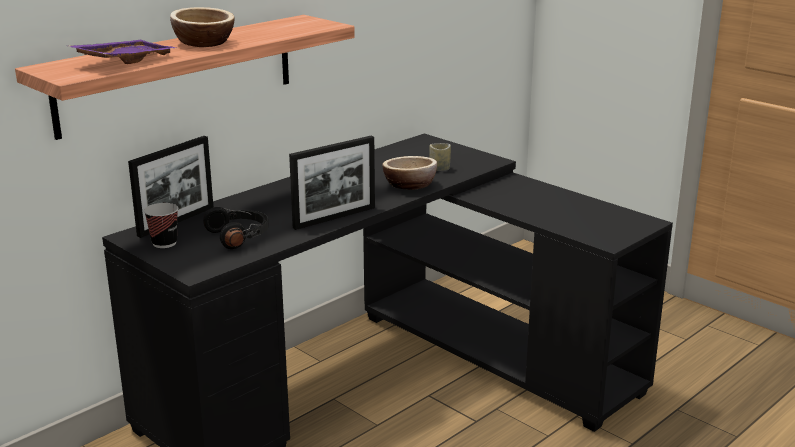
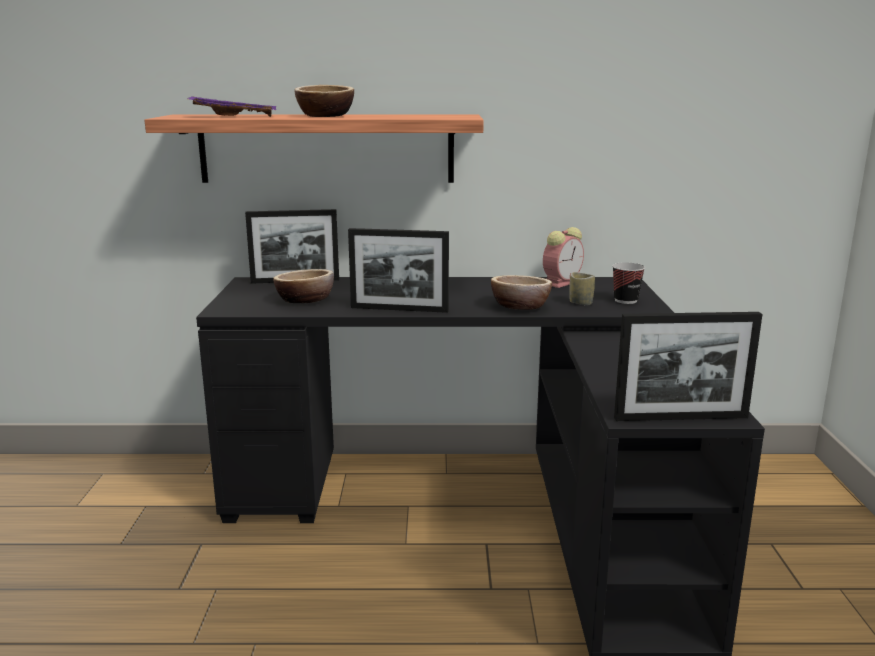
camera: 45 degrees right, 5 degrees down
(164, 243) = (253, 290): cup -> cup (625, 300)
(240, 236) = (305, 300): black headphones -> bowl
(387, 154) = (562, 282): none -> alarm clock
(631, 232) = (681, 417): none -> picture frame

